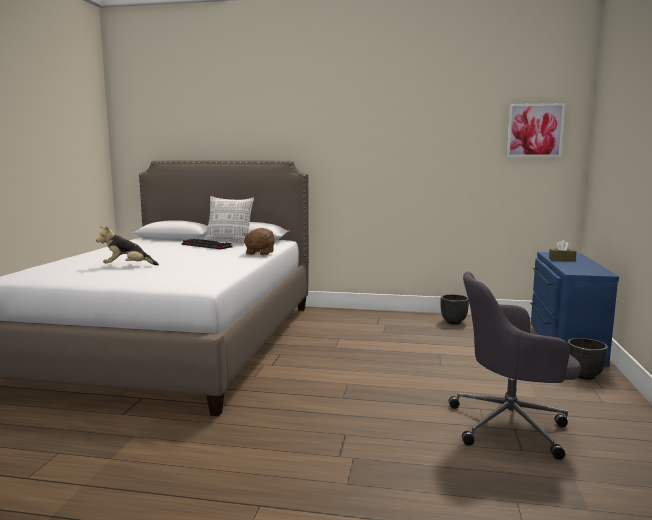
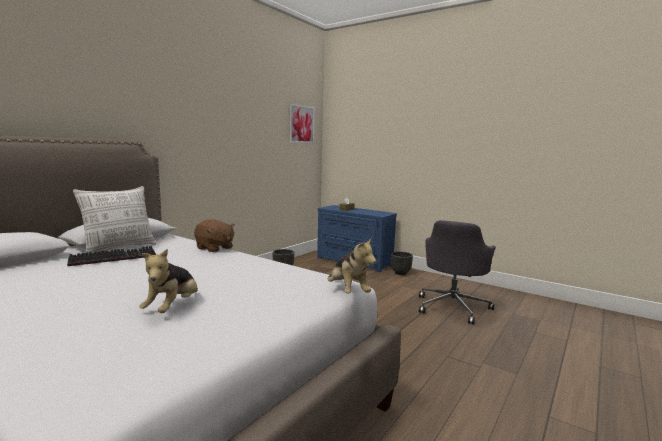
camera: 65 degrees left, 0 degrees up
(184, 286) = (347, 291): none -> plush toy

